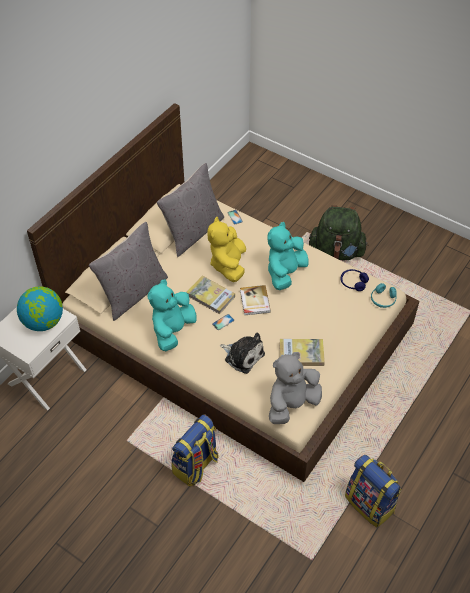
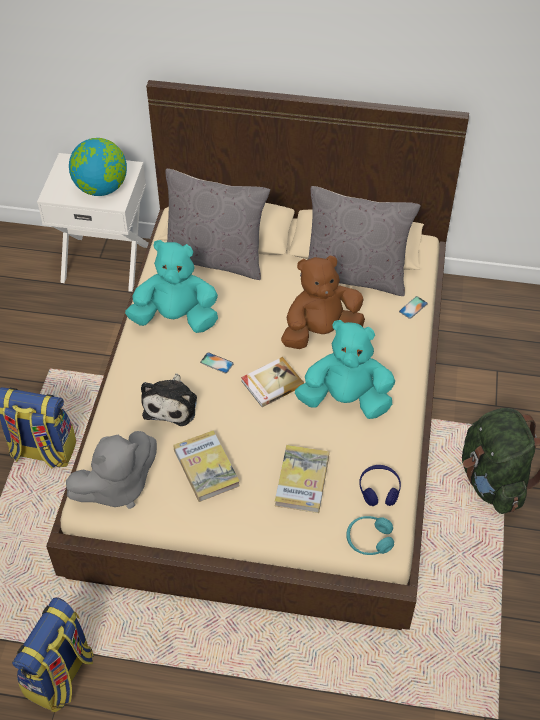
camera: 65 degrees right, 0 degrees up
(210, 296) = (253, 334): book -> book (302, 480)
(228, 265) = (321, 332): yellow plush toy -> brown plush toy
(292, 404) = (117, 487): grey plush toy -> grey plush toy turned 120 degrees clockwise

